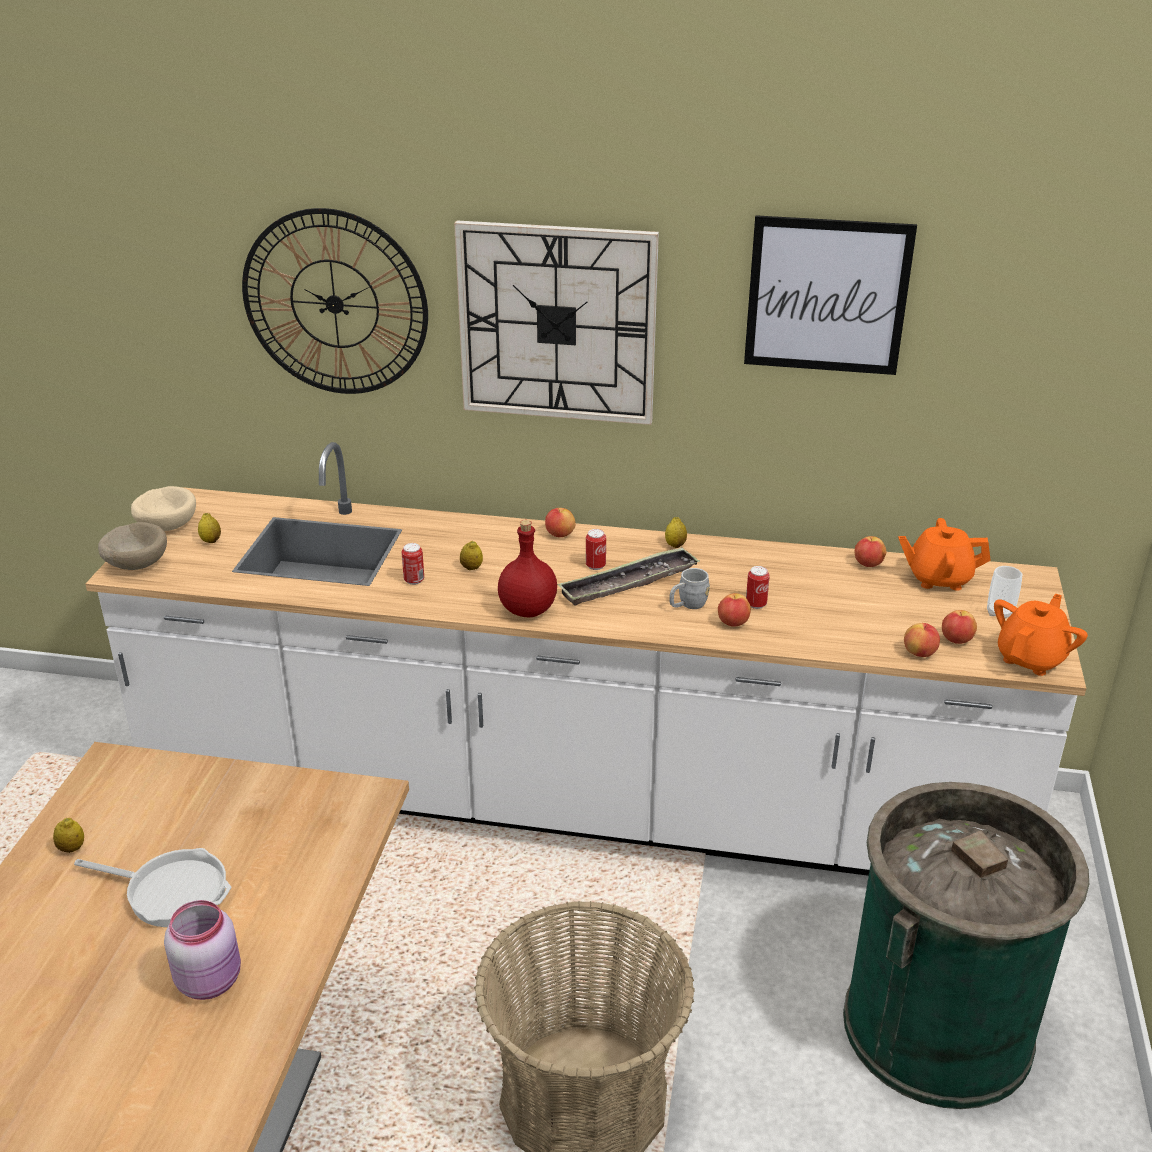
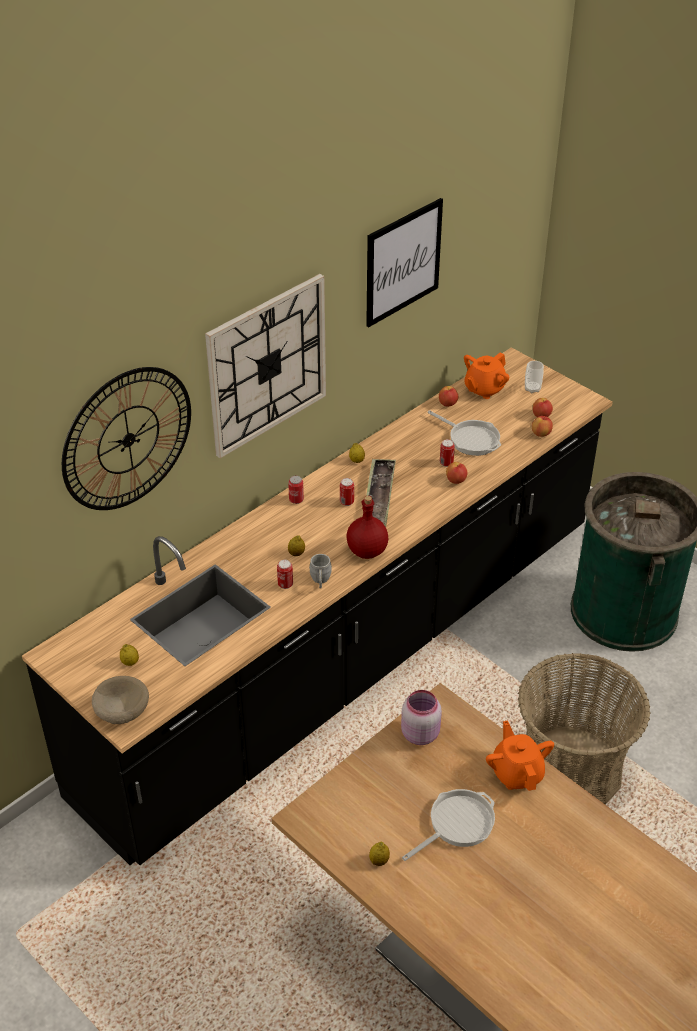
camera: 55 degrees left, 10 degrees up
(167, 525) = (80, 678): beige bowl -> none
(211, 980) = (544, 829): pink jar -> pink jar (420, 733)
(559, 534) = (296, 500): apple -> can
(576, 799) = (348, 656): white counter -> black counter
(687, 605) = (423, 488): grey mug -> grey mug (320, 581)
(828, 604) = (471, 439): none -> frying pan
(1031, 658) = (576, 402): orange teapot -> orange teapot (517, 773)

